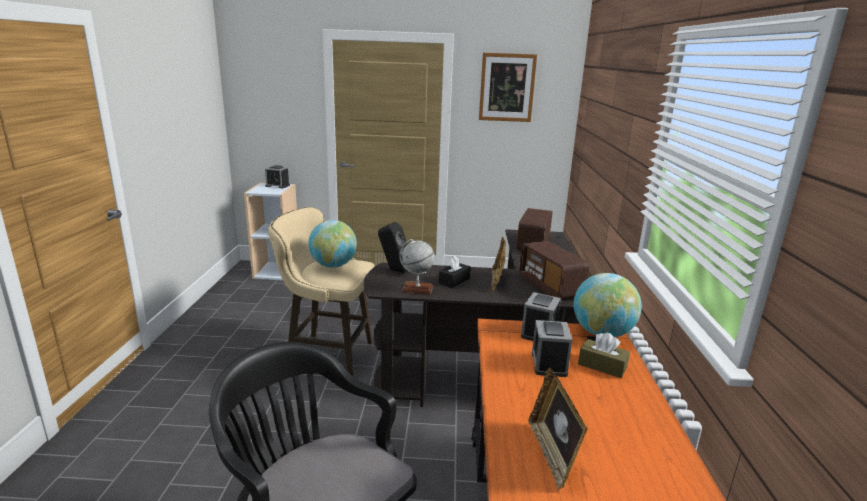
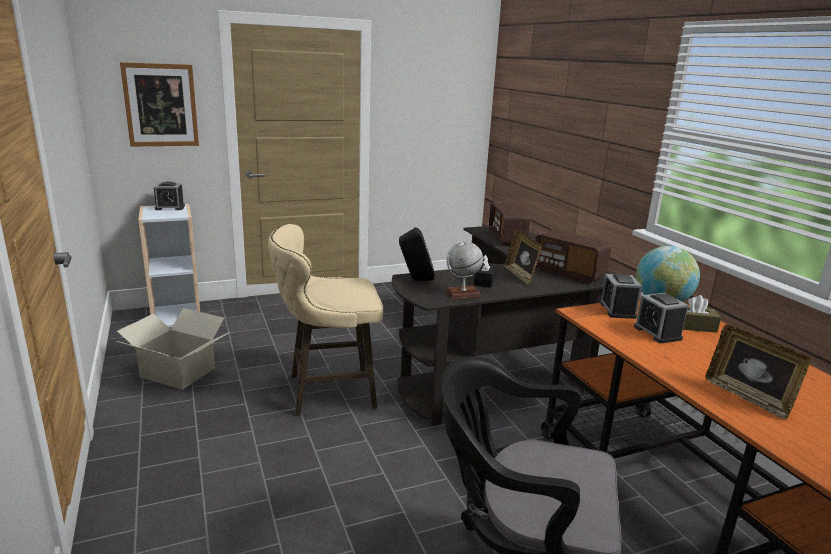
camera: 25 degrees left, 0 degrees up
(239, 314) = (178, 372): none -> cardboard box
(333, 265) = (340, 286): globe -> none
(507, 87) = (426, 79): picture -> picture (161, 105)

